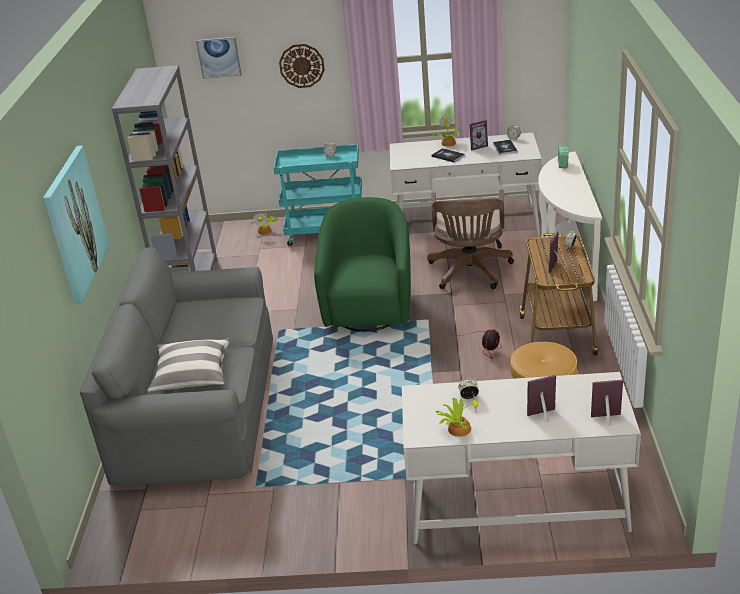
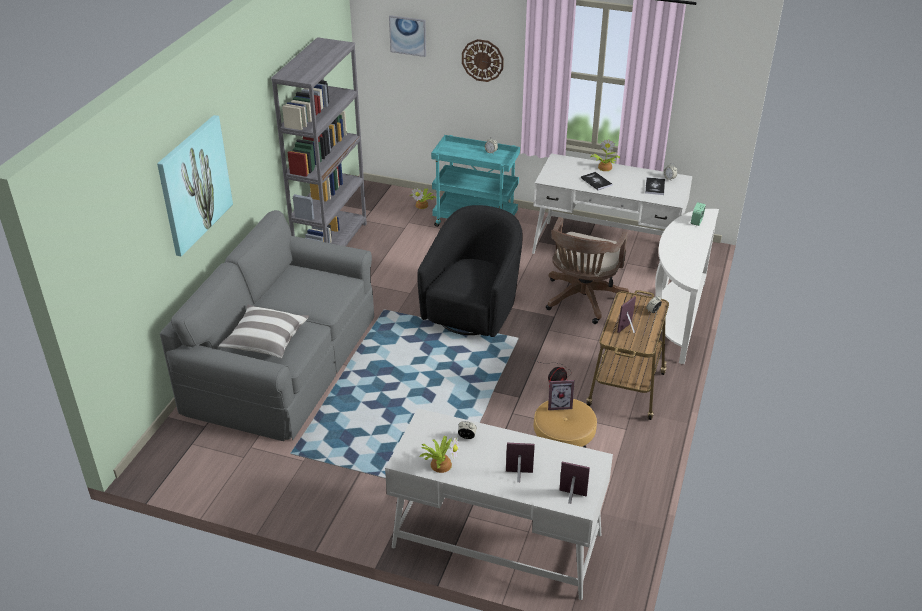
camera: 15 degrees right, 5 degrees up
(369, 307) = (473, 310): green armchair -> black armchair
(477, 146) = (629, 178): picture frame -> picture frame (559, 404)

